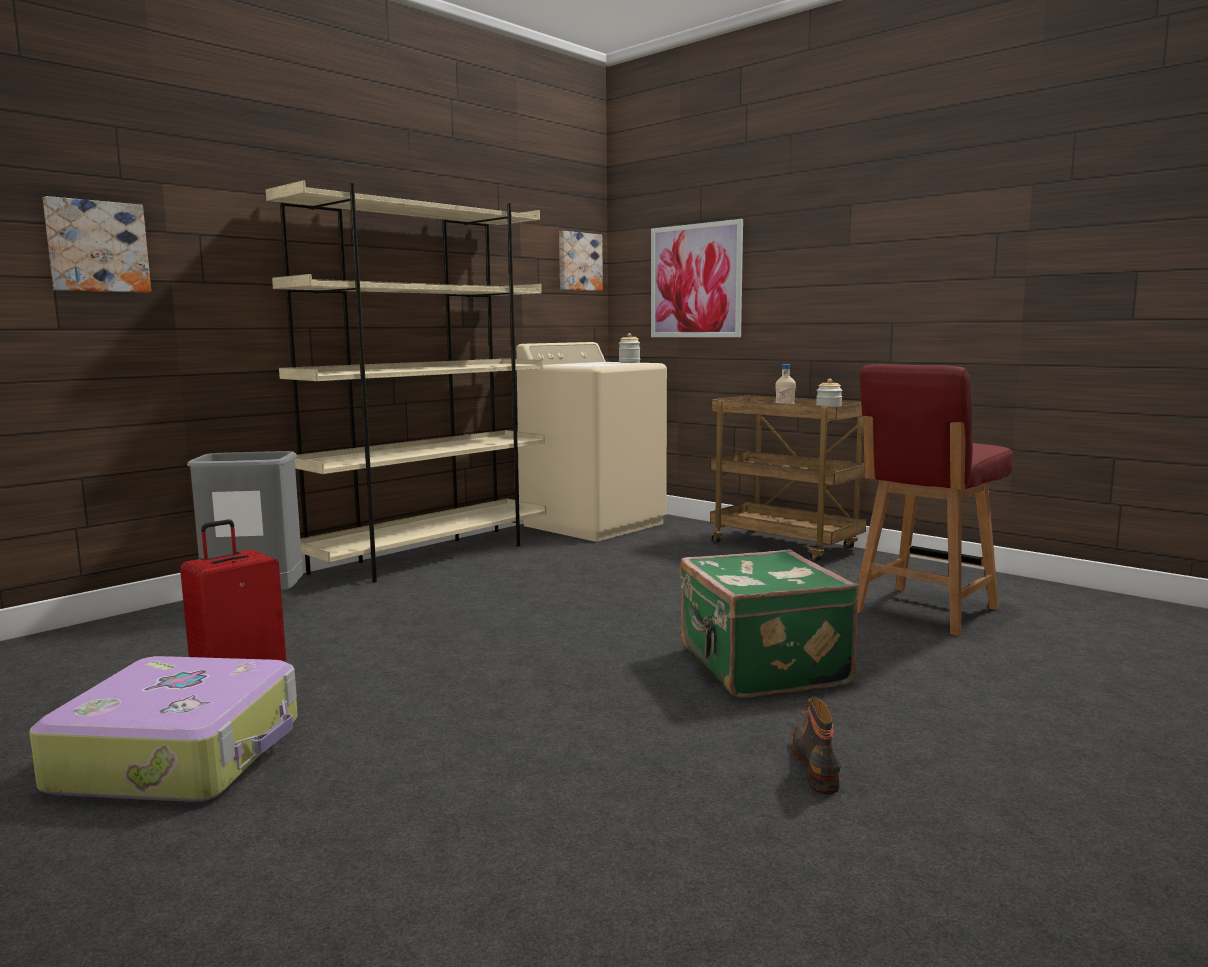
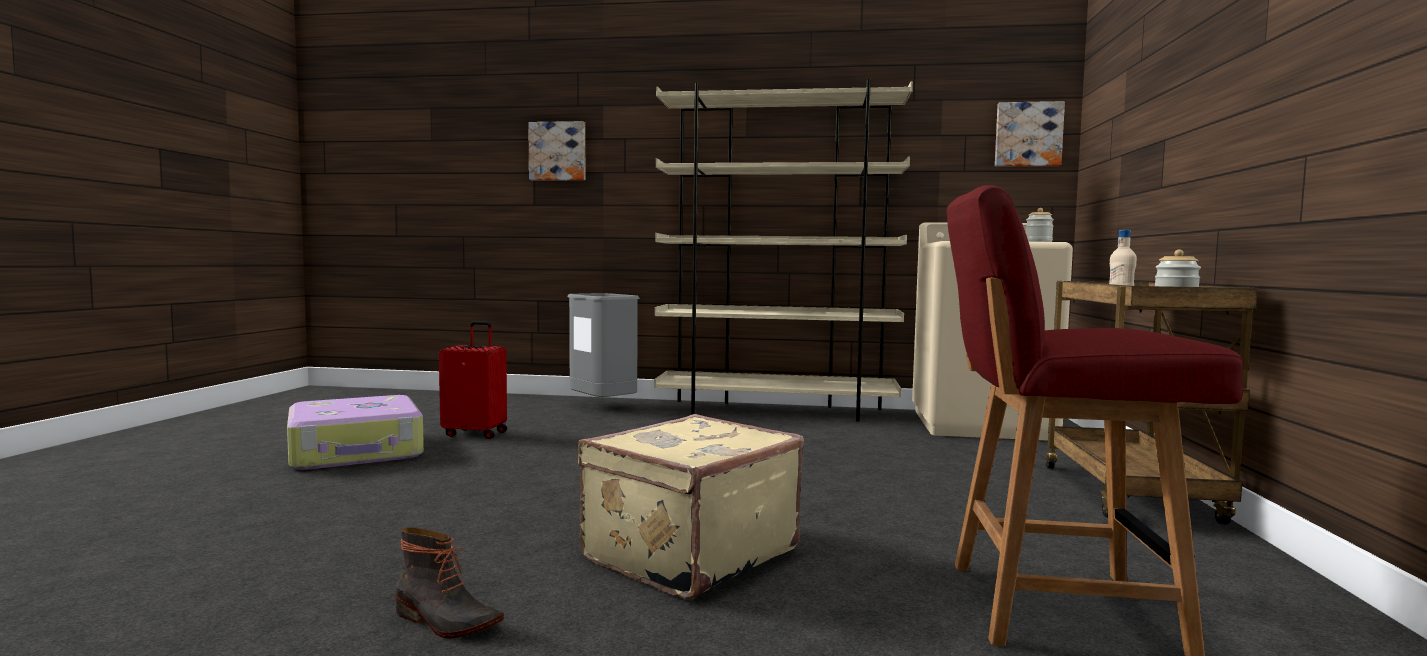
camera: 55 degrees right, 5 degrees down
(695, 281) = (1130, 138): picture -> none
(760, 666) = (687, 553): green suitcase -> beige suitcase
(817, 764) = (445, 621): boot -> boot turned 60 degrees clockwise

